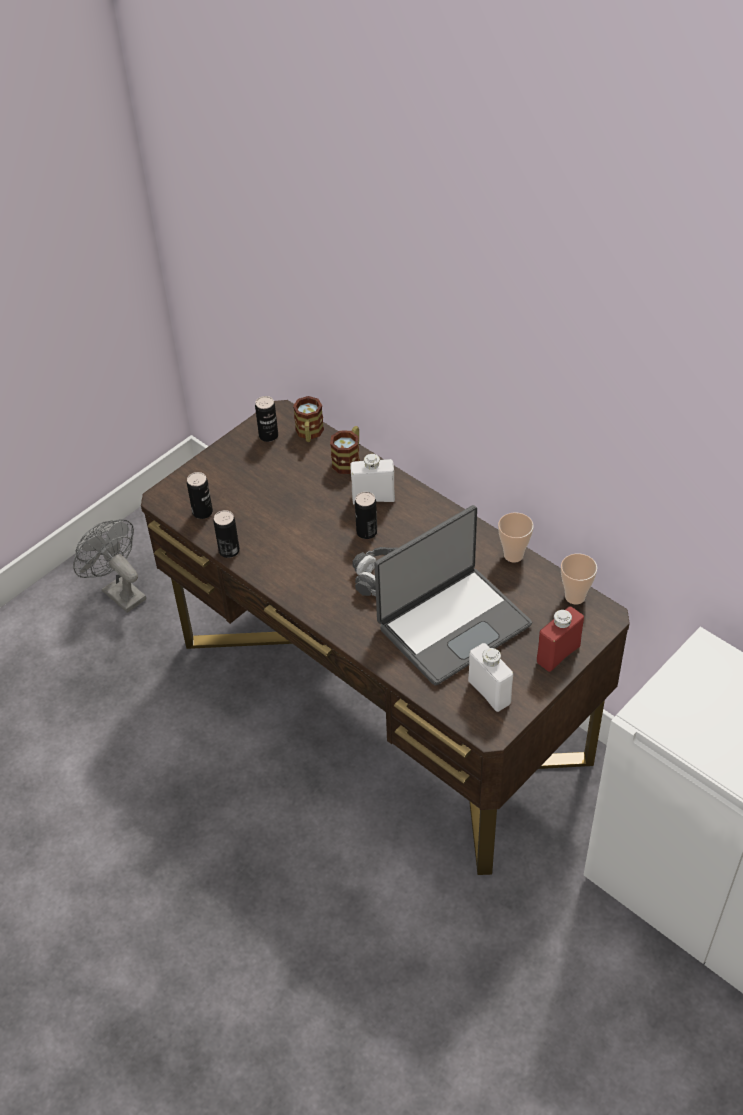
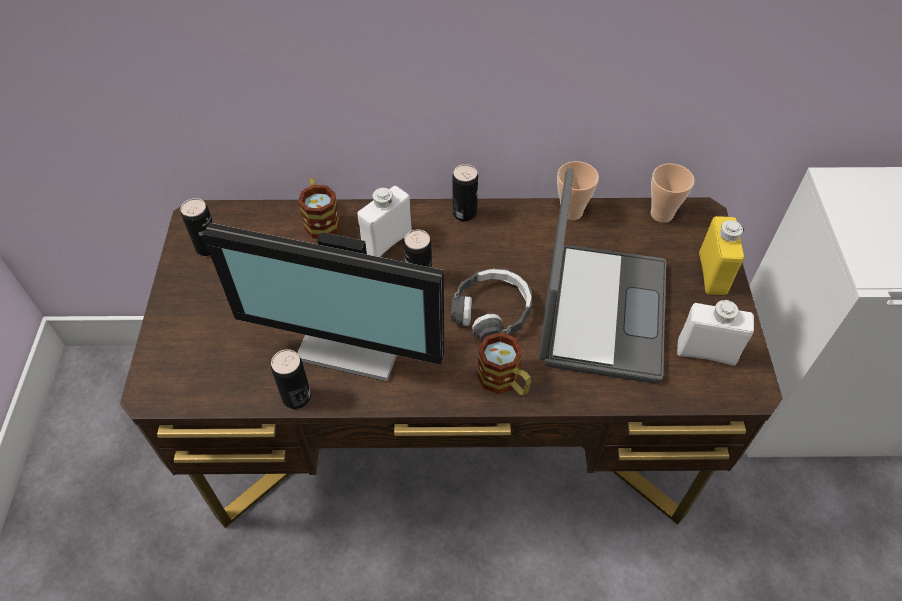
camera: 45 degrees left, 5 degrees up
(119, 592) = (95, 524): grey fan -> none
(202, 512) = (219, 375): can -> can (464, 213)
(294, 541) = (356, 337): none -> monitor
(309, 434) = (251, 219): mug -> mug (504, 382)
(558, 654) = (712, 274): red bottle -> yellow bottle

